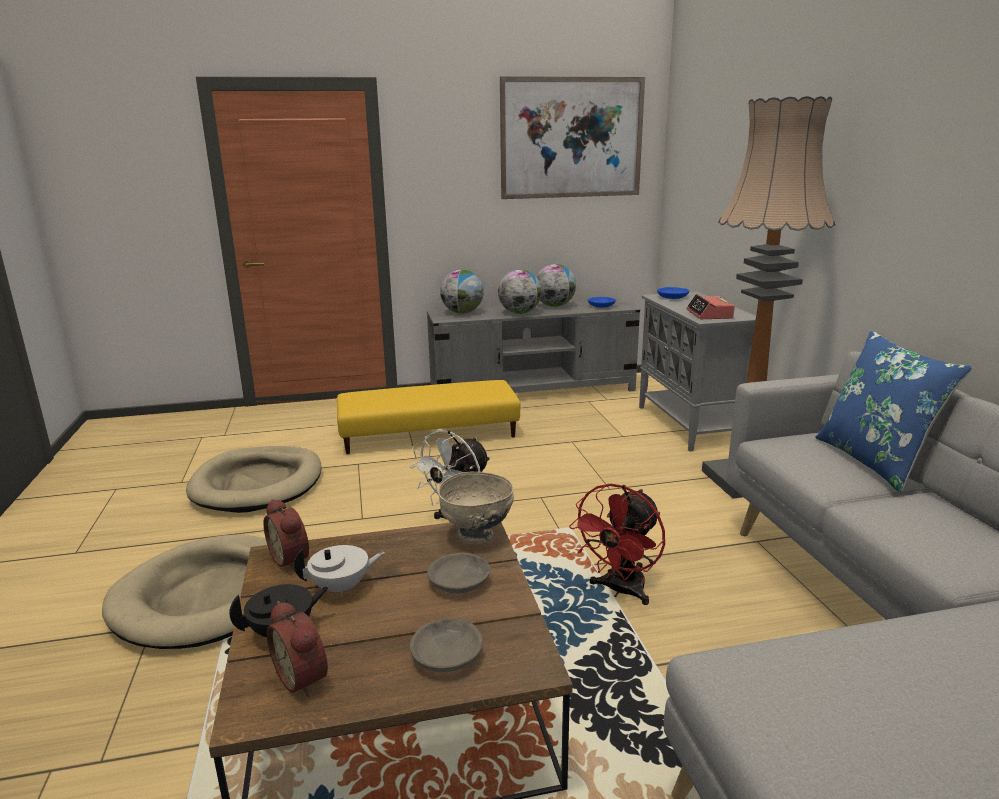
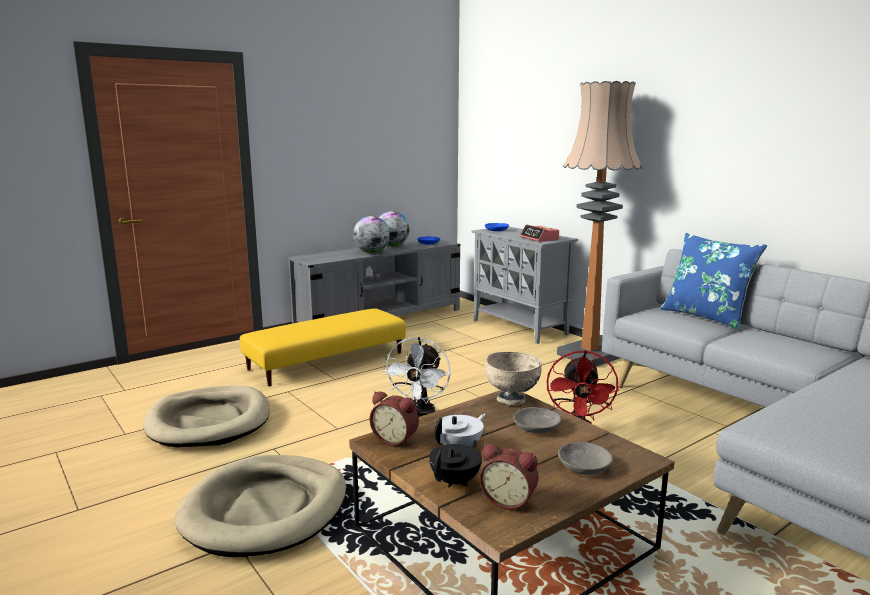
camera: 25 degrees left, 5 degrees down
(462, 312) = (323, 256): globe -> none
(572, 138) = (395, 109): picture -> none

